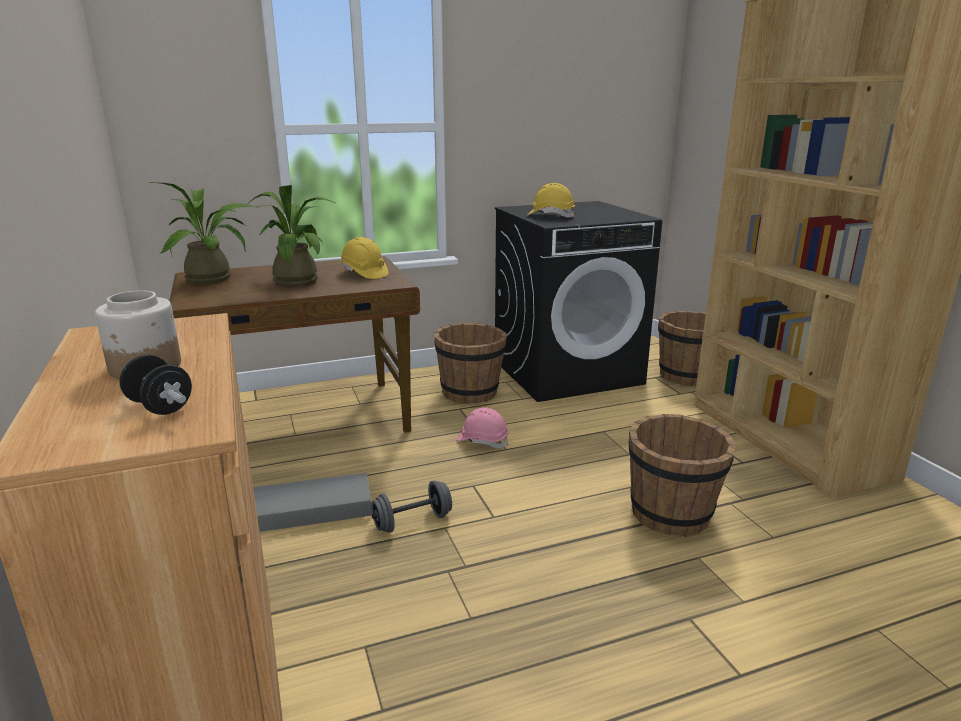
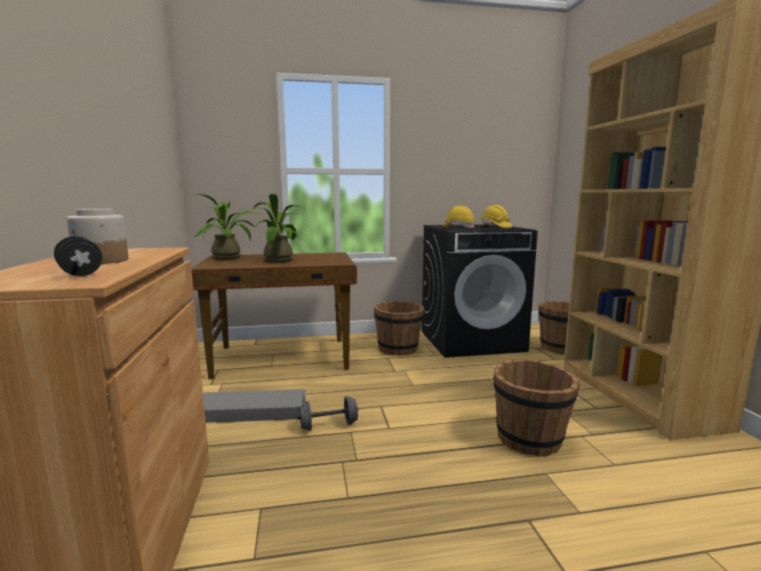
camera: 10 degrees right, 10 degrees down
(364, 273) = (325, 258): yellow hard hat -> yellow hard hat (495, 226)
(482, 441) = (397, 378): pink hard hat -> none

